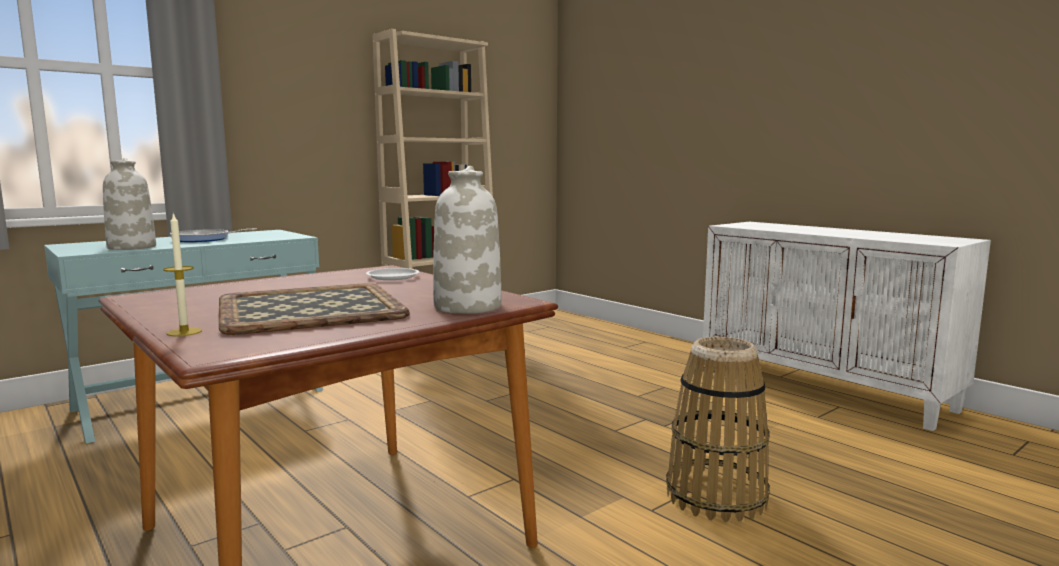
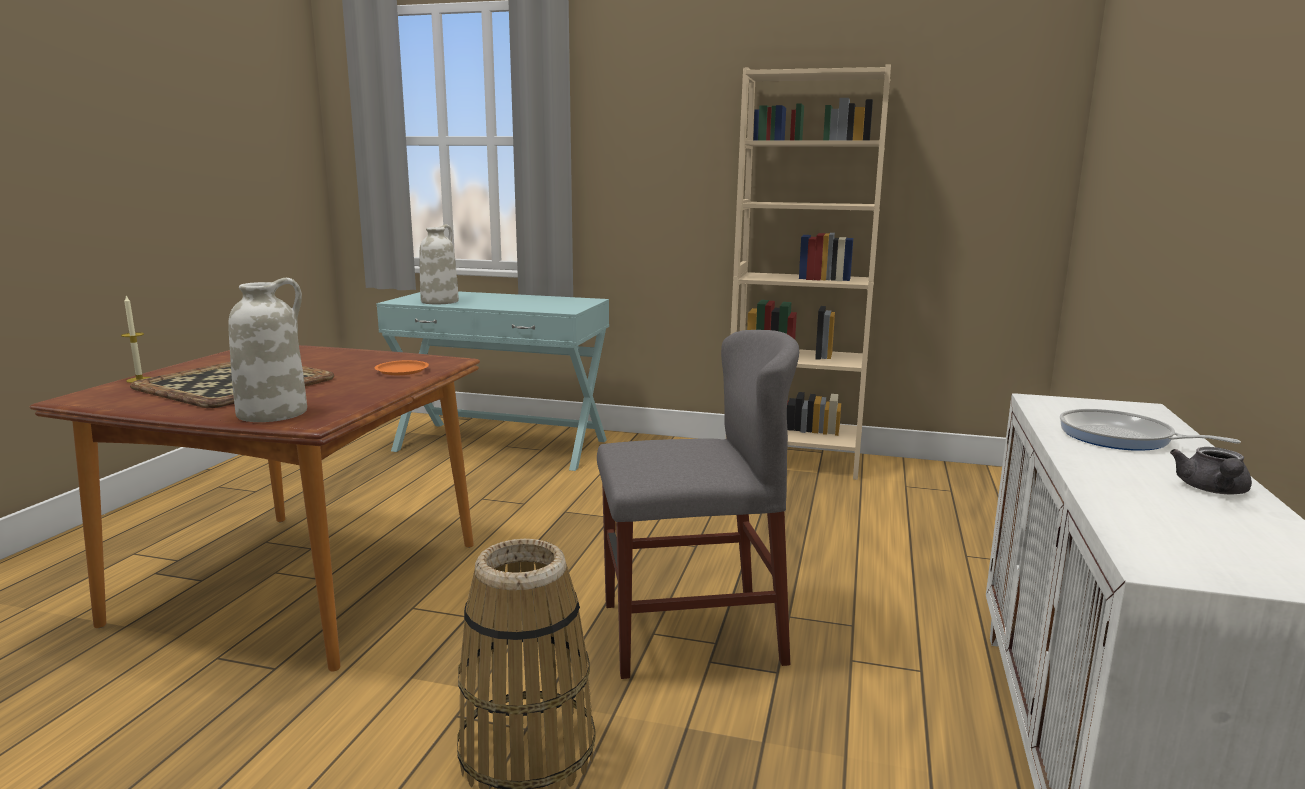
camera: 55 degrees right, 5 degrees up
(204, 239) = (508, 301): frying pan -> frying pan (1121, 438)
(393, 277) = (402, 371): white plate -> orange plate
(626, 421) = (691, 632): none -> grey chair
(868, 232) = (1212, 490): none -> grey teapot

